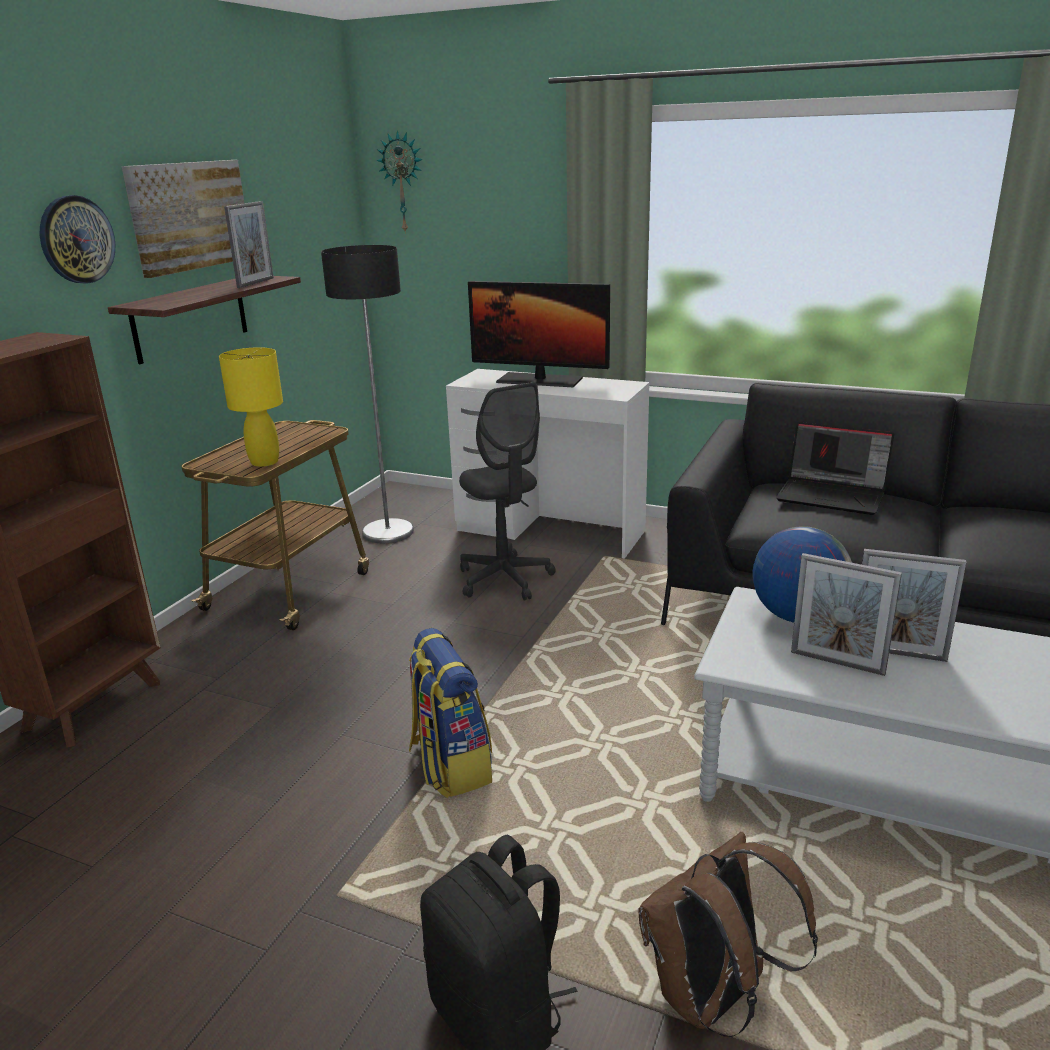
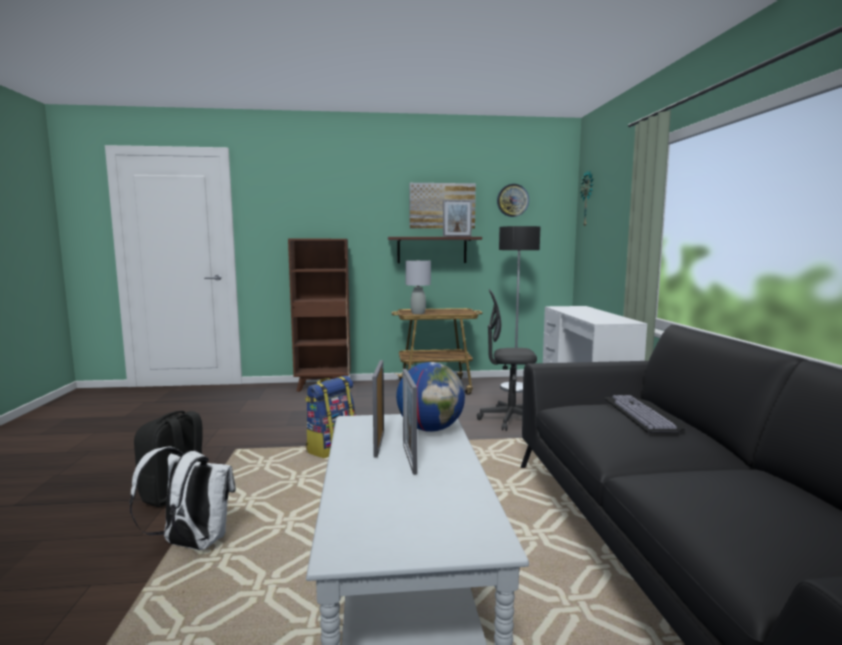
camera: 60 degrees right, 15 degrees down
(76, 240) = (379, 209): wall clock -> wall clock (512, 200)
(264, 462) = (418, 313): yellow table lamp -> grey table lamp
(504, 579) = (509, 420): grey office chair -> grey office chair turned 60 degrees clockwise
(539, 380) = (591, 312): monitor -> none
(713, 999) = (191, 544): brown backpack -> white backpack
(833, 495) = (646, 414): laptop -> keyboard

